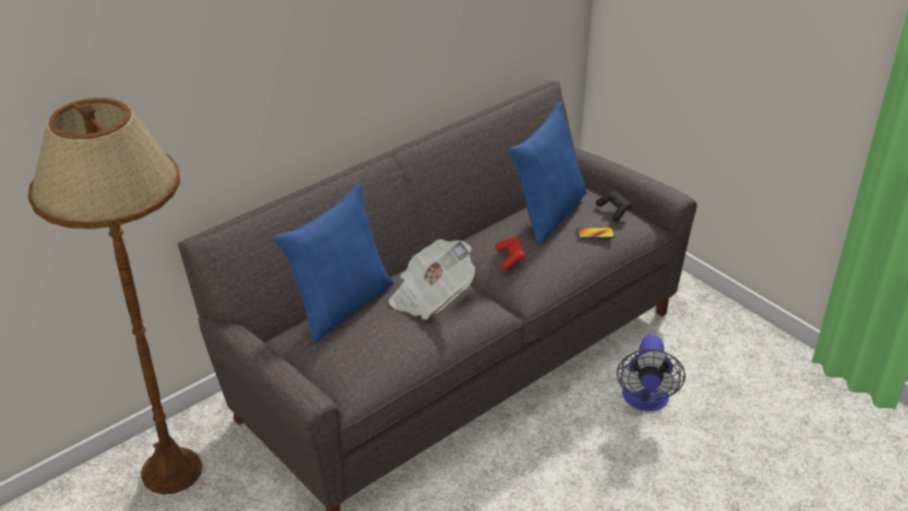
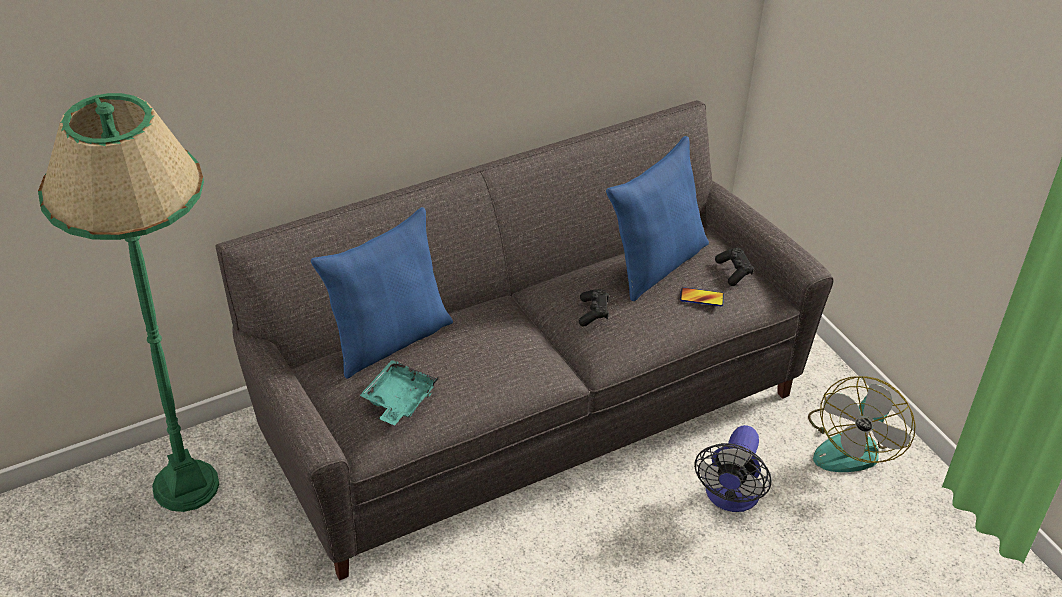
camera: 10 degrees right, 5 degrees up
(172, 471) = (187, 486): brown floor lamp -> green floor lamp
(367, 352) = (398, 400): none -> turquoise tray
(431, 296) = (489, 345): newspaper -> none
(510, 258) = (593, 313): red game controller -> black game controller
(729, 342) = (852, 444): none -> fan

